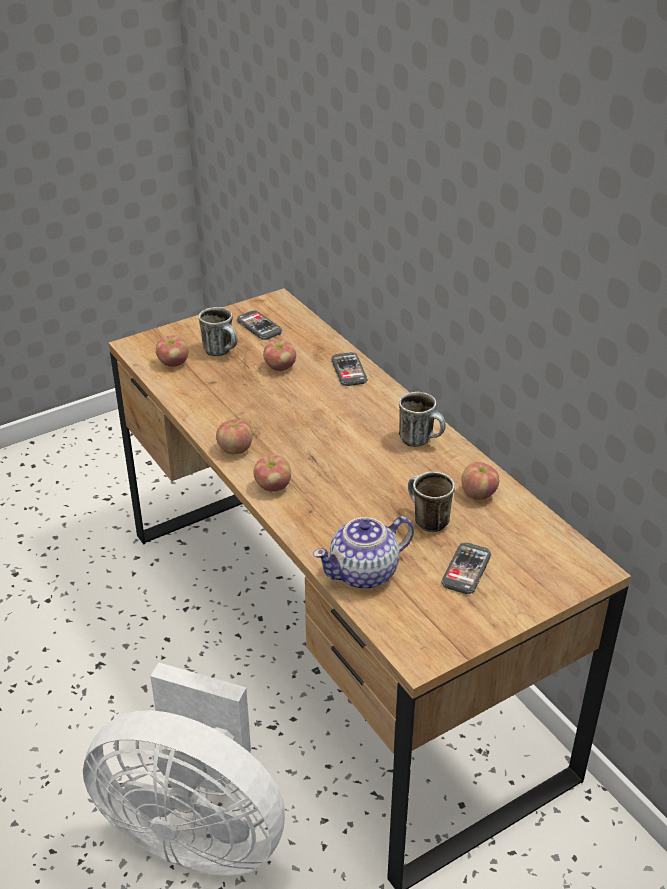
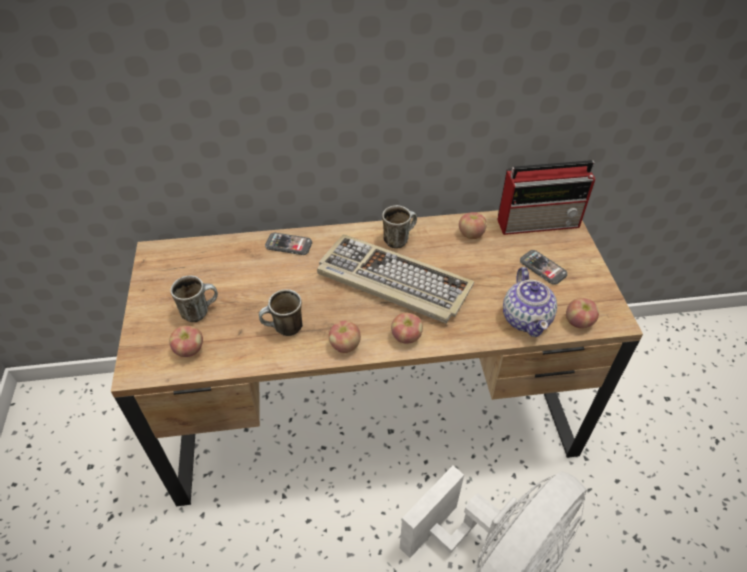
camera: 65 degrees left, 10 degrees up
(259, 327) = (183, 275): phone -> none
(280, 367) = (253, 282): apple -> apple (578, 322)
(348, 454) = (391, 281): none -> keyboard
(425, 520) = (485, 268): mug -> mug (284, 329)
(556, 549) = (539, 222): none -> radio

